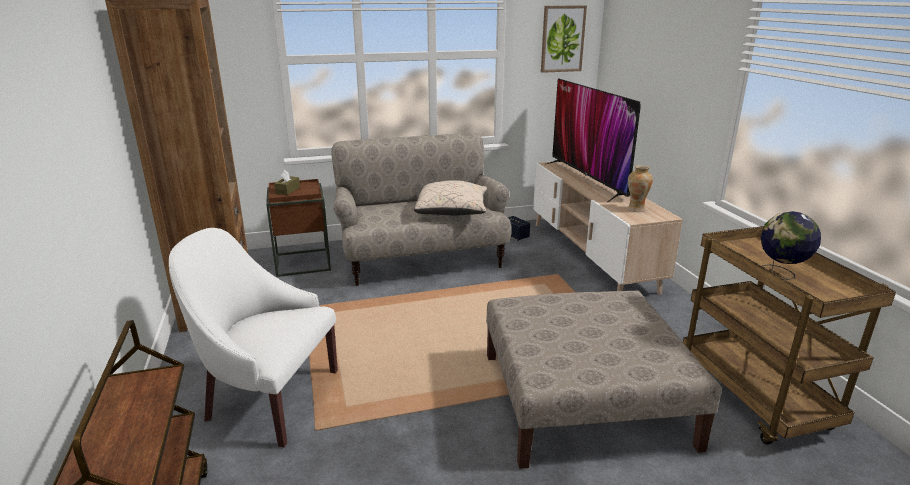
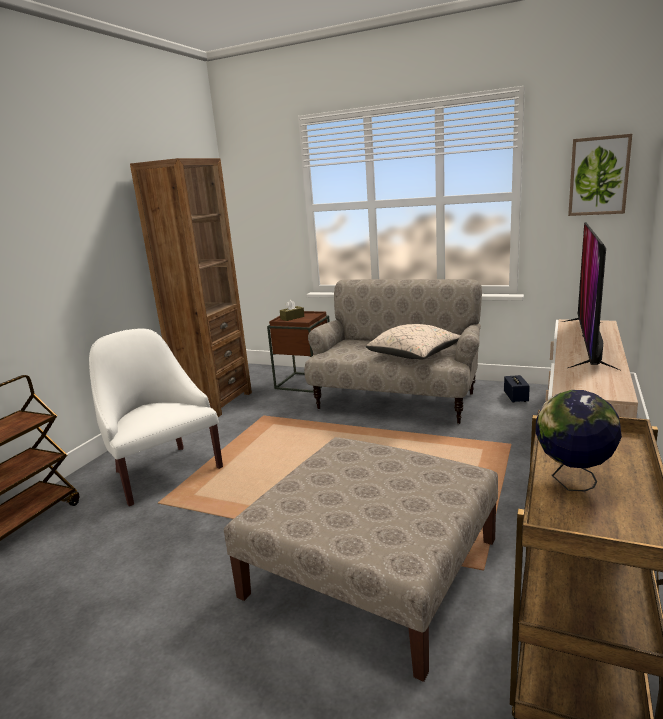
camera: 40 degrees right, 5 degrees down
(636, 209) = (590, 381): vase -> none

